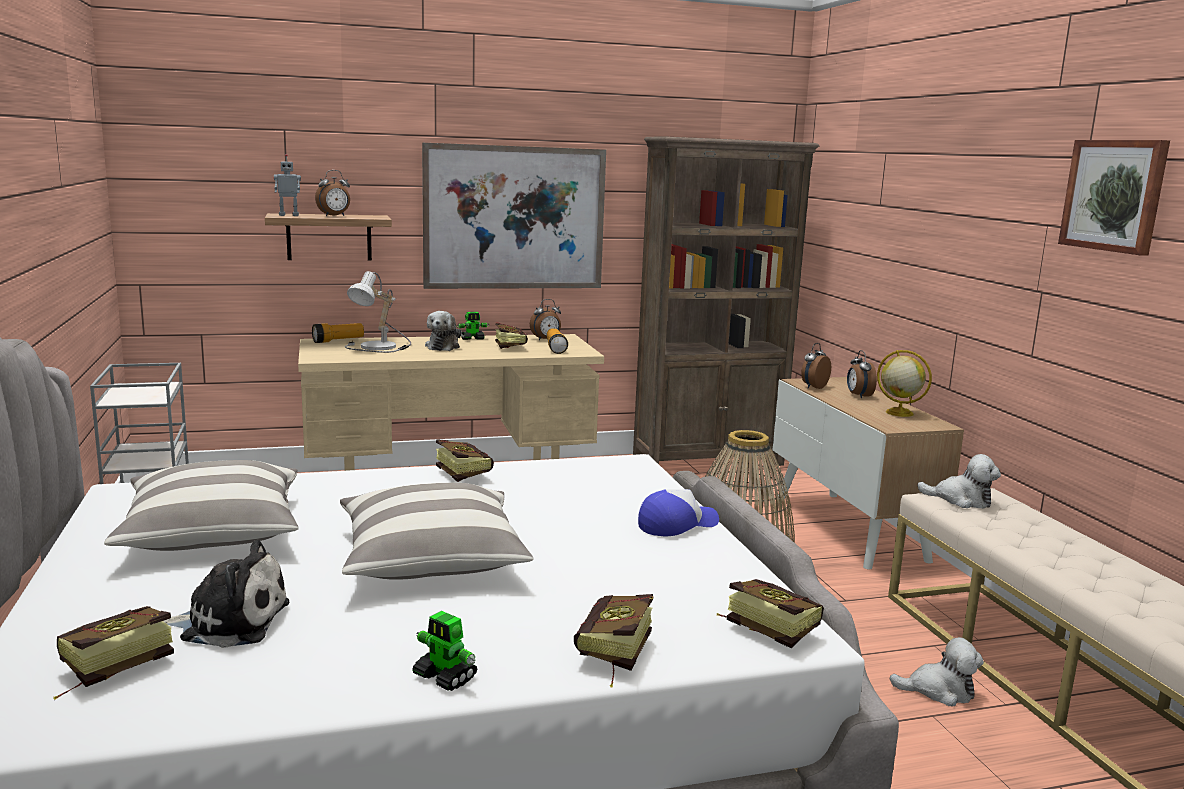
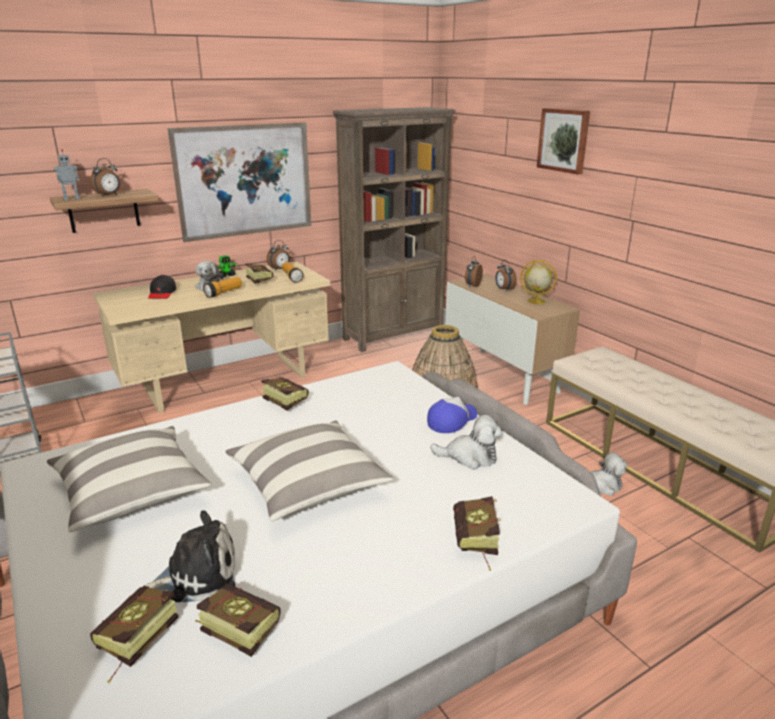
camera: 15 degrees left, 10 degrees up
(338, 341) = (125, 291): flashlight -> flashlight (223, 293)
(380, 347) = (162, 293): table lamp -> black cap
(445, 677) = (380, 588): toy robot -> none
(764, 628) = (552, 498): book -> book (234, 629)
(961, 500) = (590, 359): plush toy -> plush toy (470, 457)
(1114, 195) = (687, 159): picture -> picture (564, 140)

